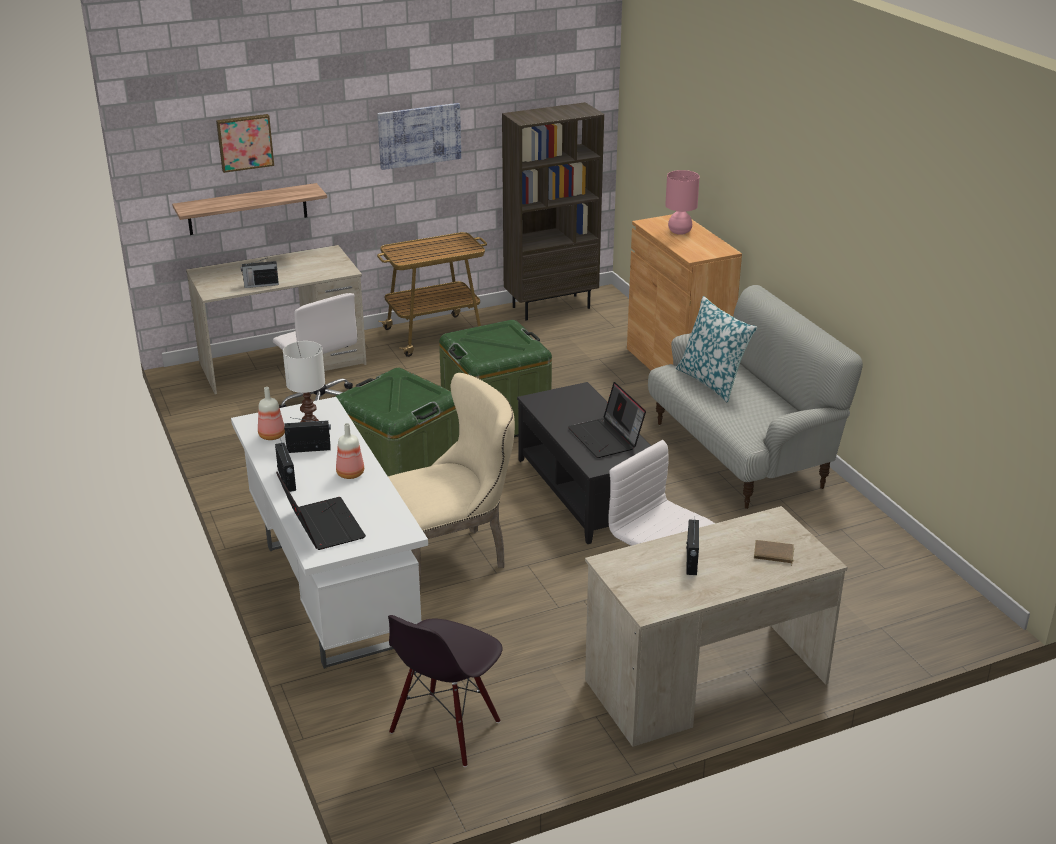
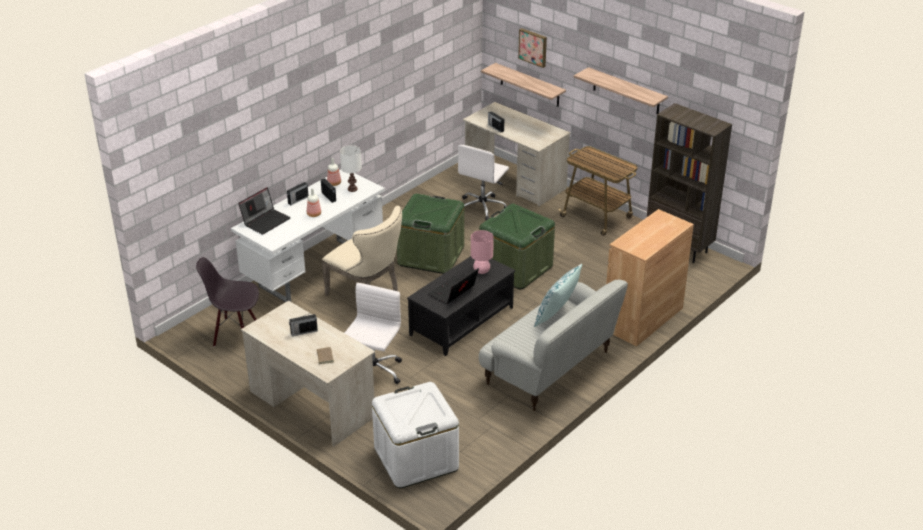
camera: 65 degrees right, 5 degrees up
(419, 135) = (626, 91): picture -> shelf
(679, 232) = (657, 230): pink table lamp -> pink table lamp (482, 271)
(886, 610) = (416, 458): none -> white storage box

